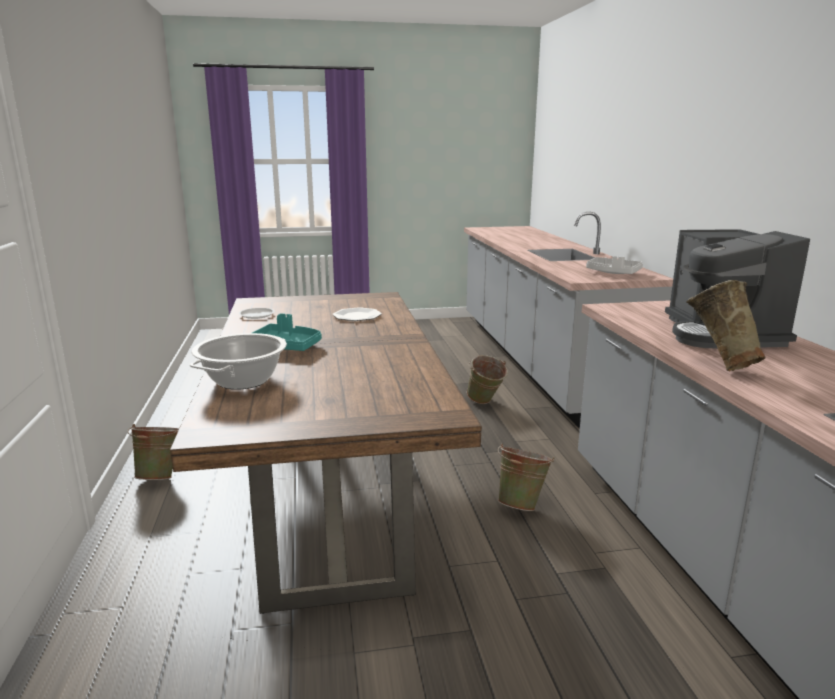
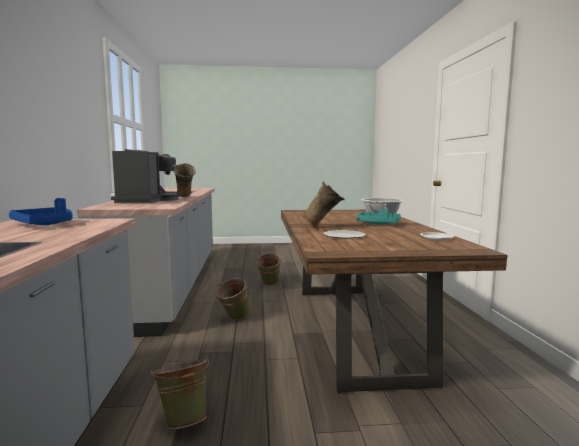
camera: 175 degrees left, 10 degrees down
(161, 476) = (490, 344): green bucket -> green bucket (268, 284)
(376, 333) = (323, 227): none -> beige vase
(613, 273) = (45, 224): grey tray -> blue tray

